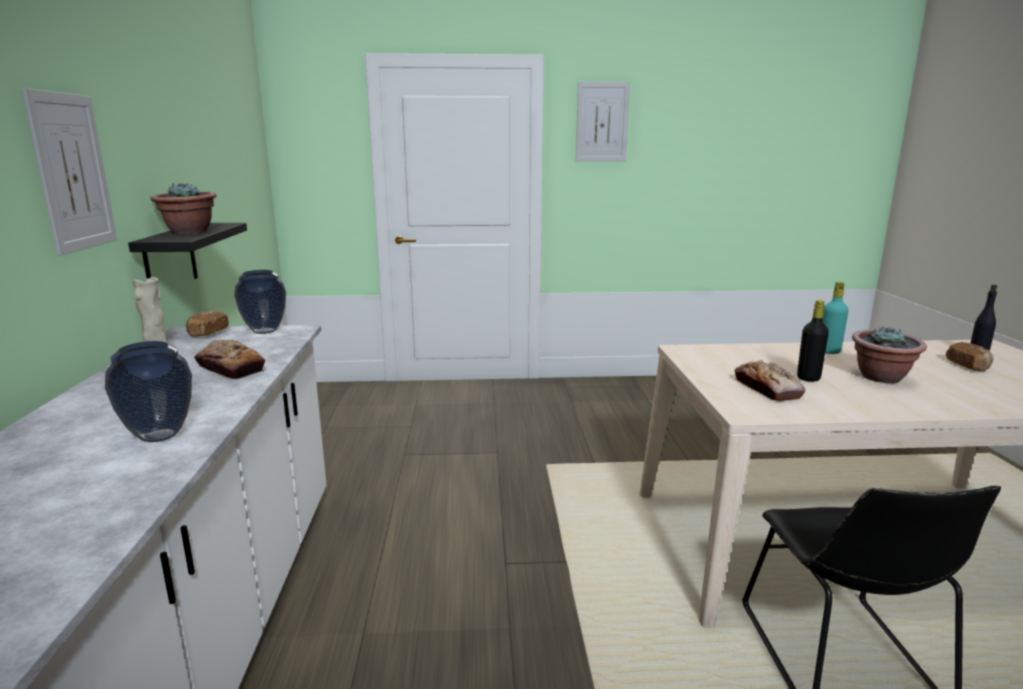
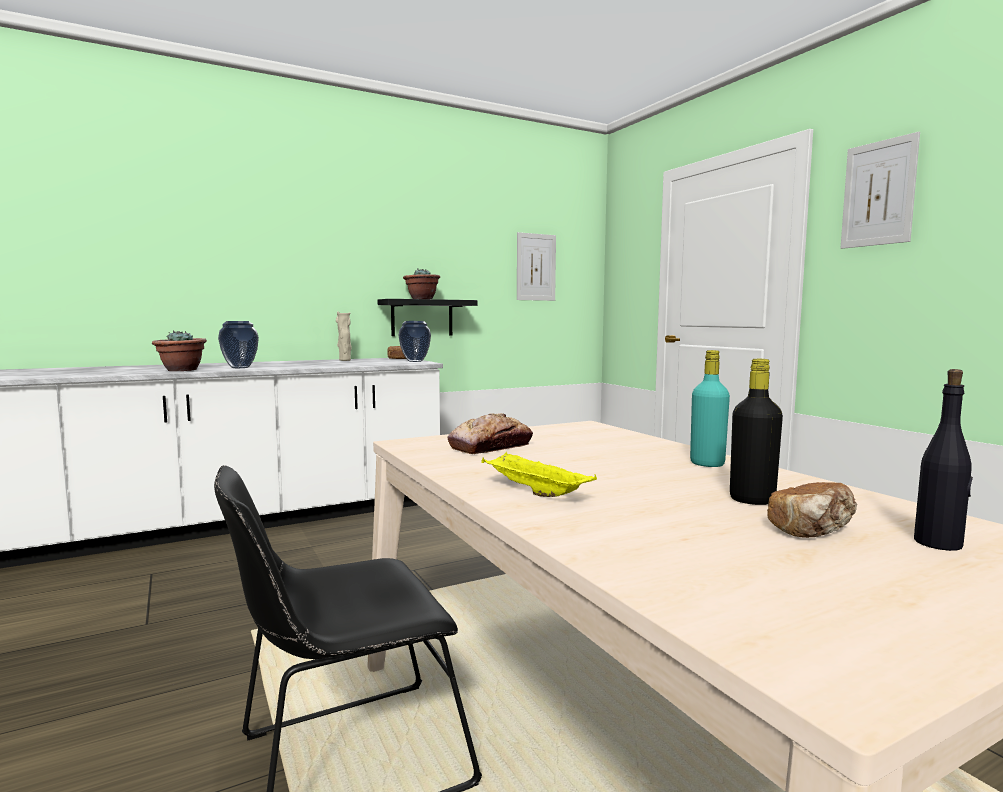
camera: 65 degrees right, 10 degrees down
(73, 172) = (337, 256): picture -> picture (536, 267)
(230, 368) = (340, 364): bread -> none
(808, 378) = (557, 457): black bottle -> black bottle (752, 500)
(882, 377) = (619, 482): potted plant -> potted plant (181, 370)
(913, 400) = (533, 491): none -> yellow tray

